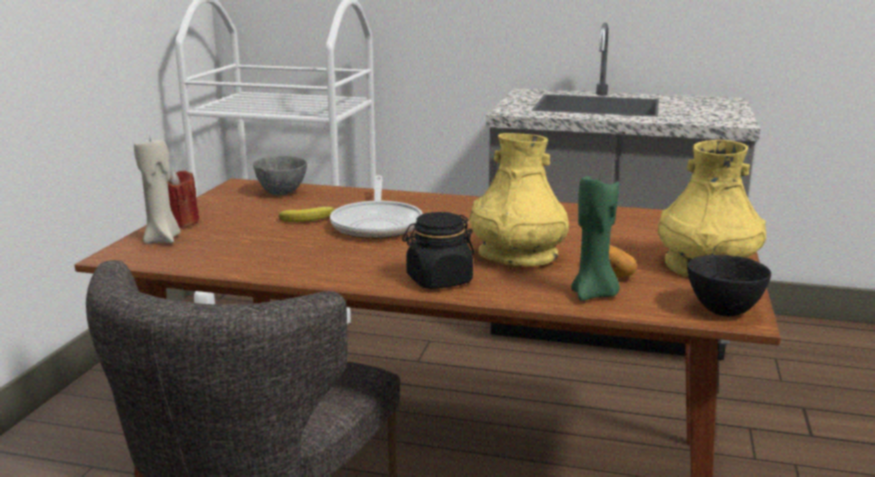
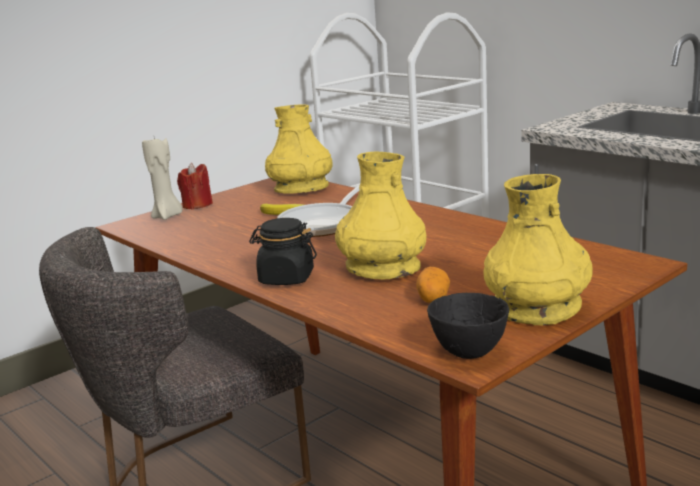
camera: 35 degrees right, 0 degrees up
(282, 193) = (301, 189): grey bowl -> yellow vase
(593, 295) = (381, 314): green candle -> none

